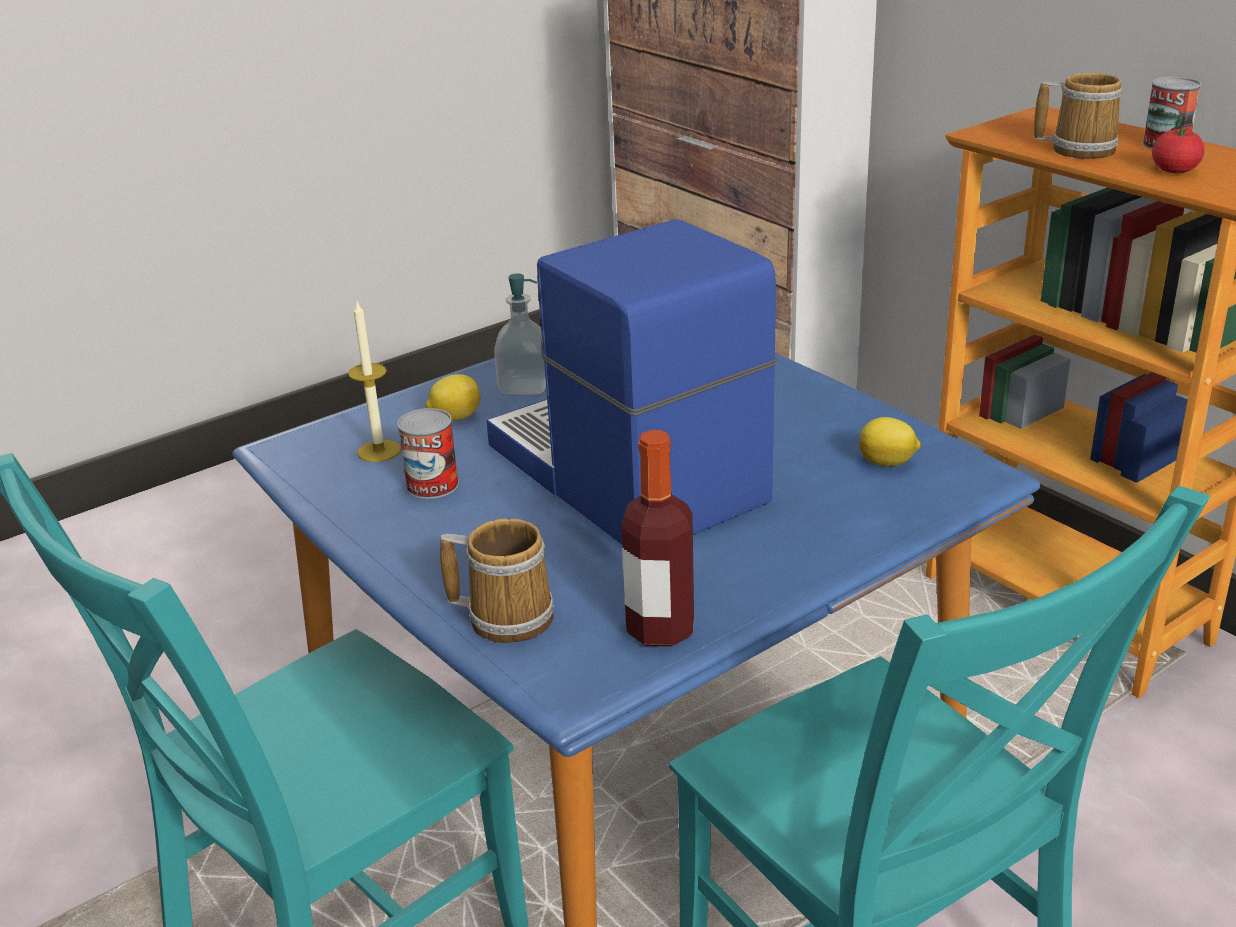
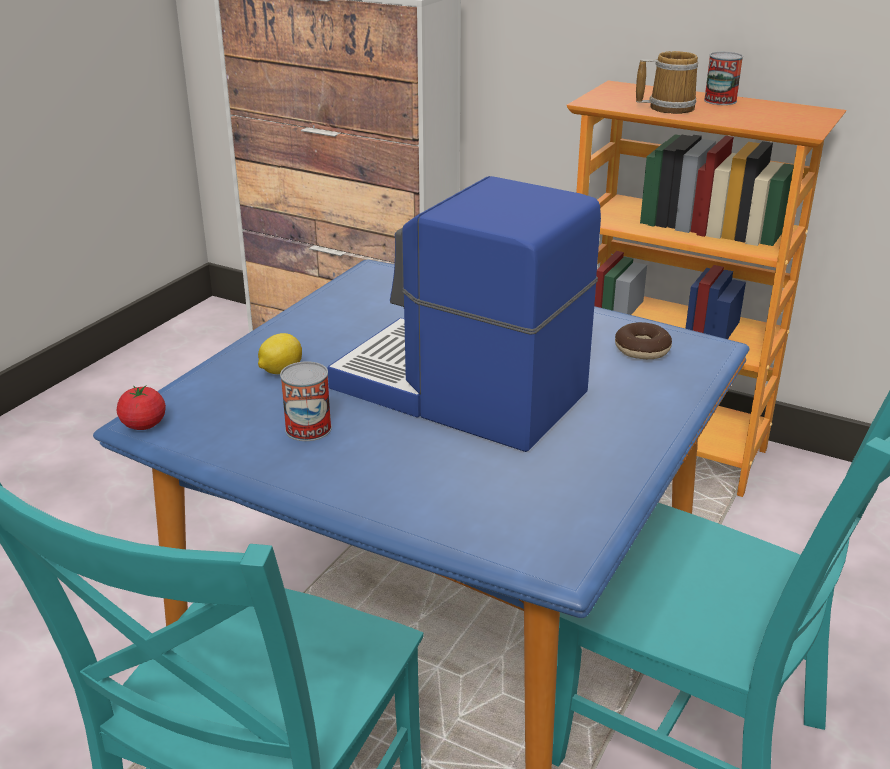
camera: 25 degrees left, 0 degrees up
(379, 451) = (236, 409): candle -> none
(506, 615) = (461, 519): mug -> none
(525, 386) = (318, 337): soap dispenser -> none
(660, 629) = (588, 502): bottle -> none
(888, 463) = (642, 349): lemon -> donut
(1174, 171) = (744, 116): tomato -> tomato (144, 425)

